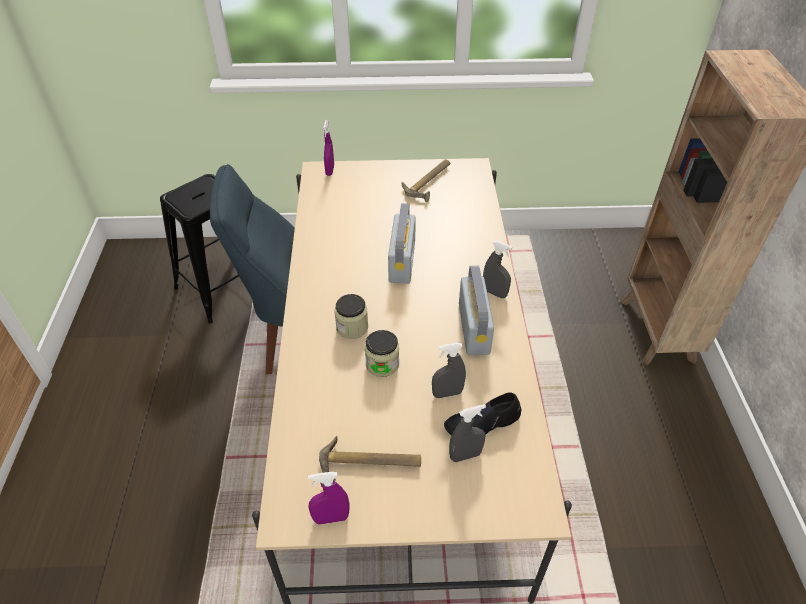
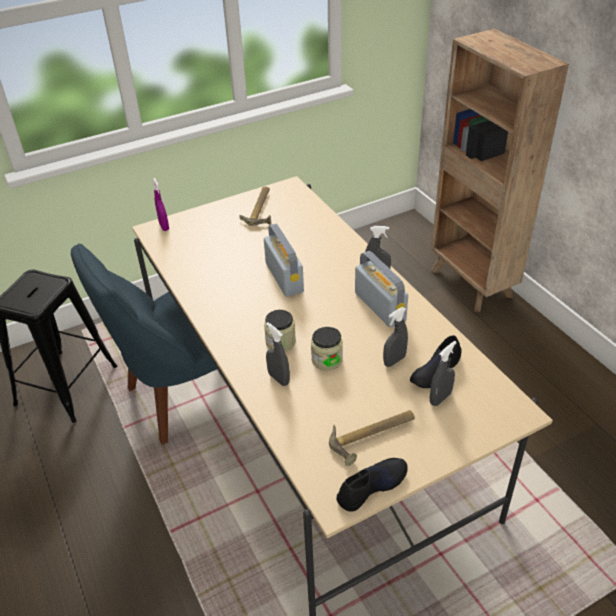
camera: 25 degrees left, 5 degrees down
(324, 365) = (278, 379): none -> grey spray bottle
(331, 518) = (371, 486): purple spray bottle -> black shoe

